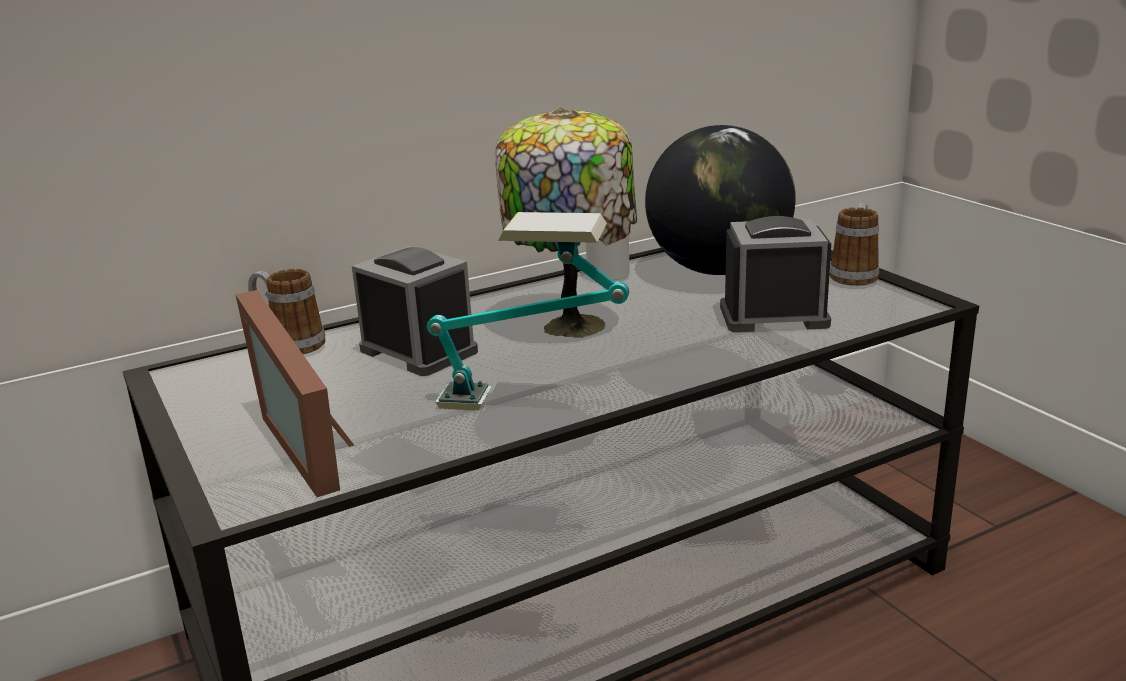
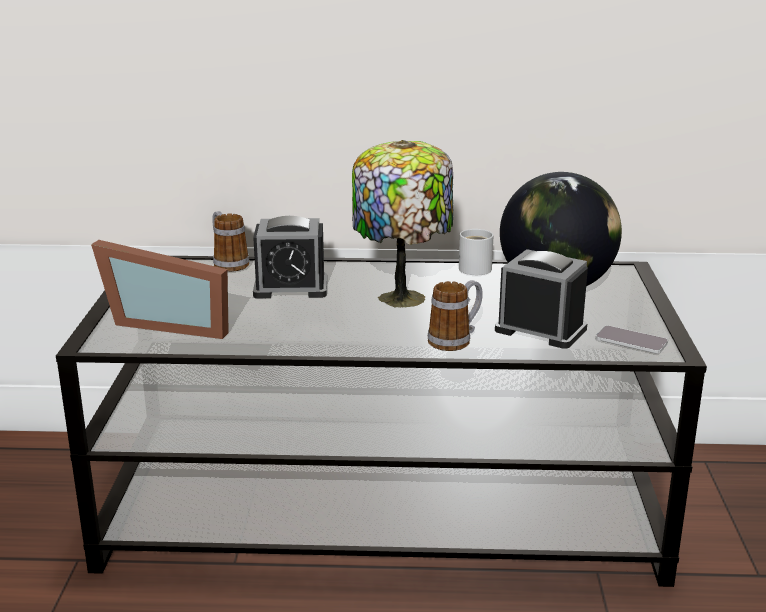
camera: 30 degrees right, 0 degrees up
(315, 442) = (171, 323): picture frame -> picture frame turned 75 degrees counterclockwise
(418, 351) = (291, 287): alarm clock -> alarm clock turned 105 degrees clockwise
(532, 403) = (308, 337): table lamp -> none
(855, 274) = (650, 317): mug -> mug (455, 340)
(877, 301) = (631, 341): none -> phone

